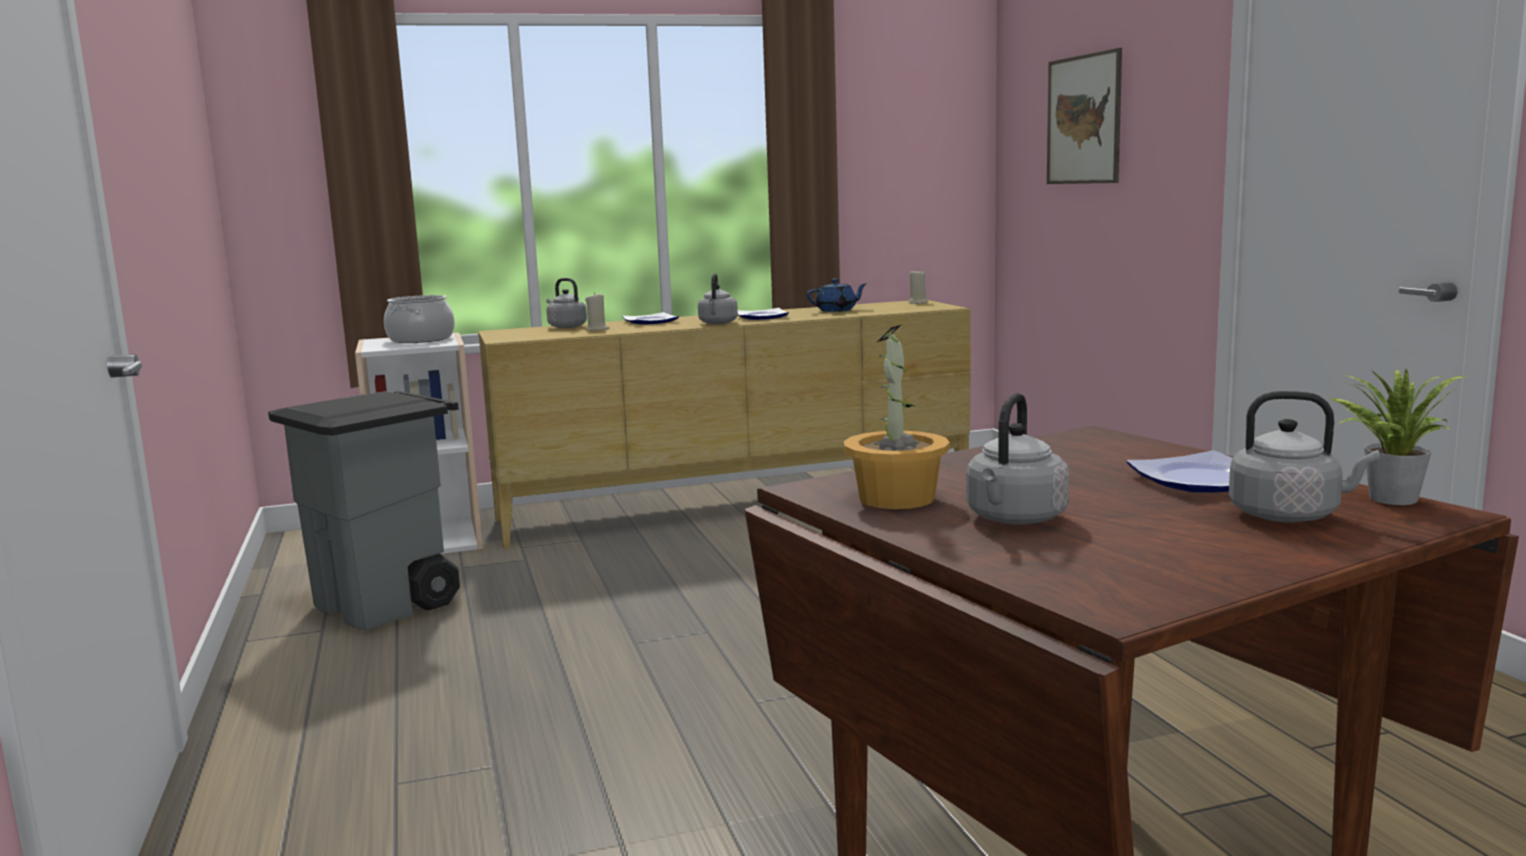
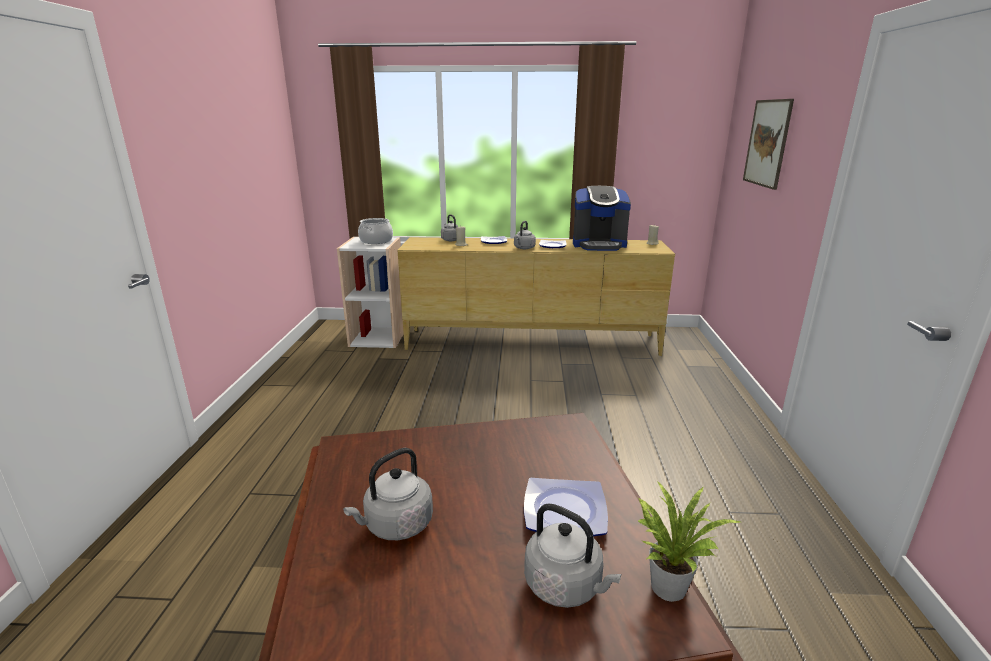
camera: 20 degrees right, 10 degrees up
(387, 604) = (331, 375): grey trash can -> none
(837, 310) = (599, 245): blue teapot -> coffee machine
(898, 498) = (368, 474): potted plant -> none

